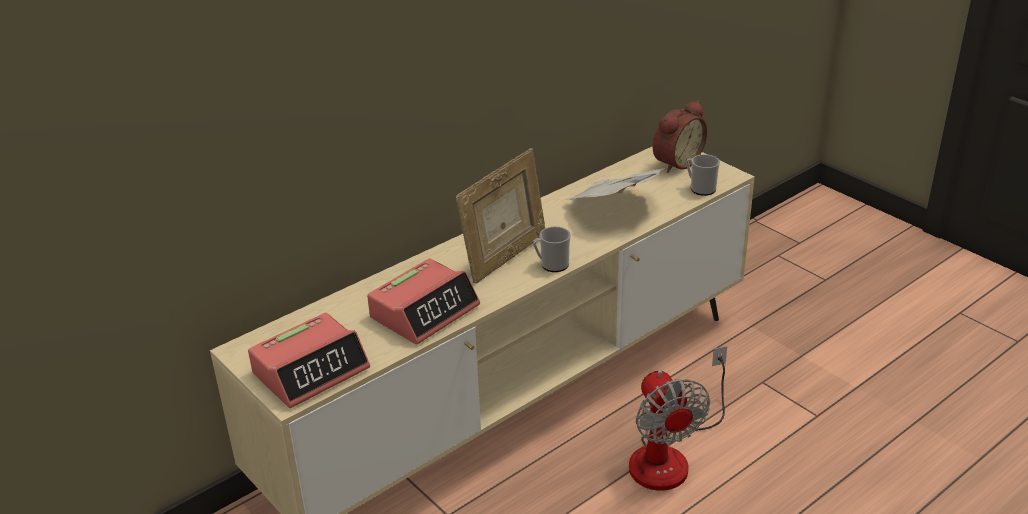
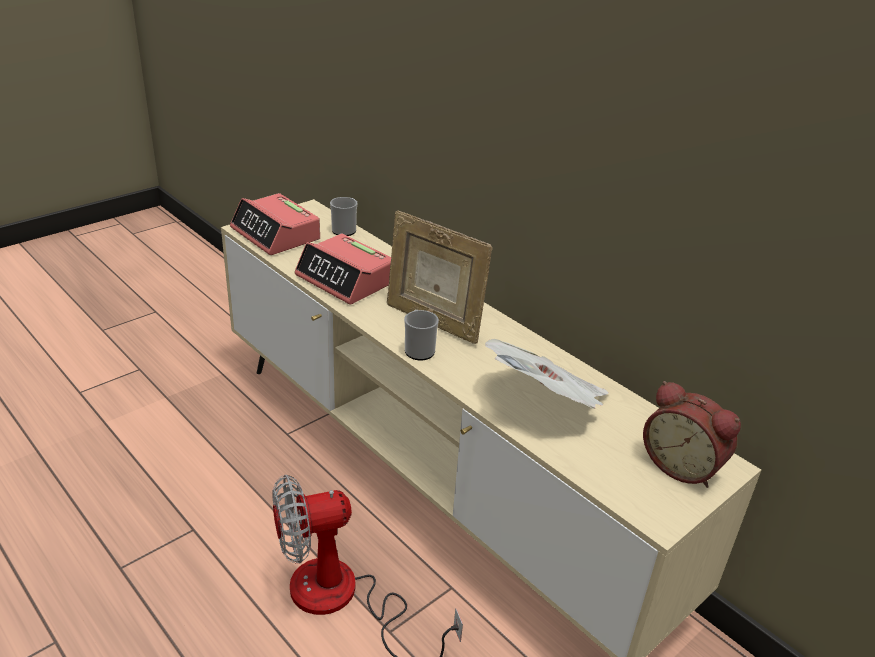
camera: 85 degrees right, 0 degrees up
(700, 188) = (612, 482): mug -> mug (345, 229)

